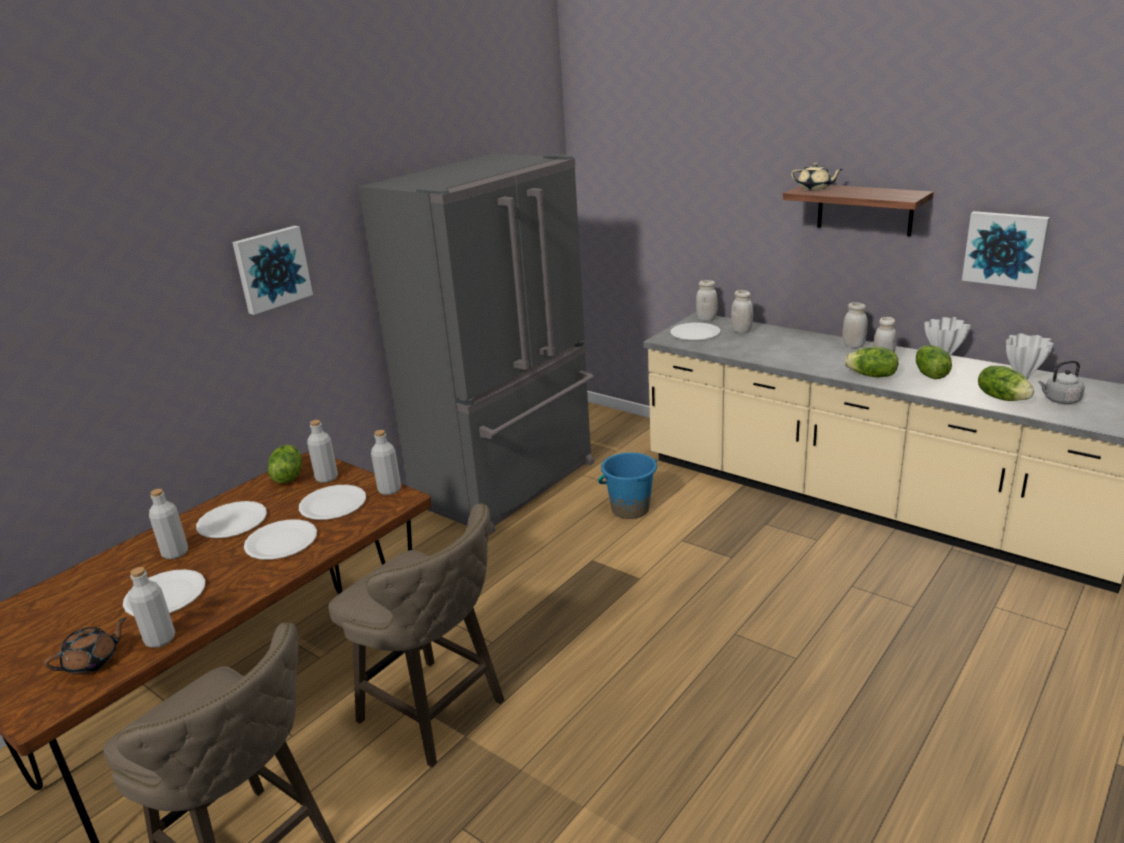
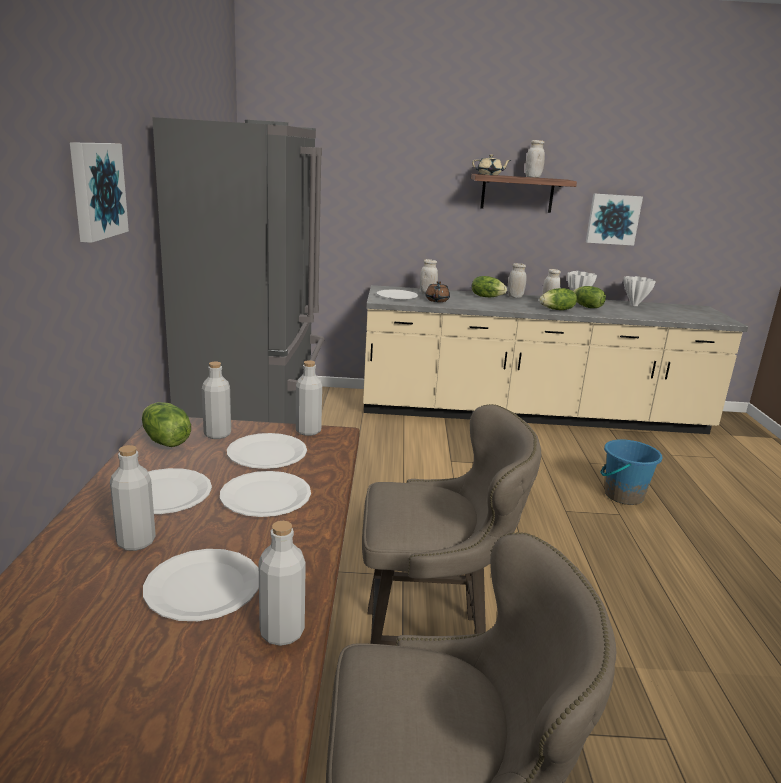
camera: 40 degrees left, 5 degrees down
(93, 662) = (225, 696): brown teapot -> brown teapot (437, 300)
(630, 509) = (385, 449): blue bucket -> blue bucket (623, 496)
(706, 319) = (388, 288): white jar -> white jar (532, 177)
(1002, 398) = (644, 314): lettuce -> lettuce (486, 297)
(1059, 400) = (671, 313): grey kettle -> none

